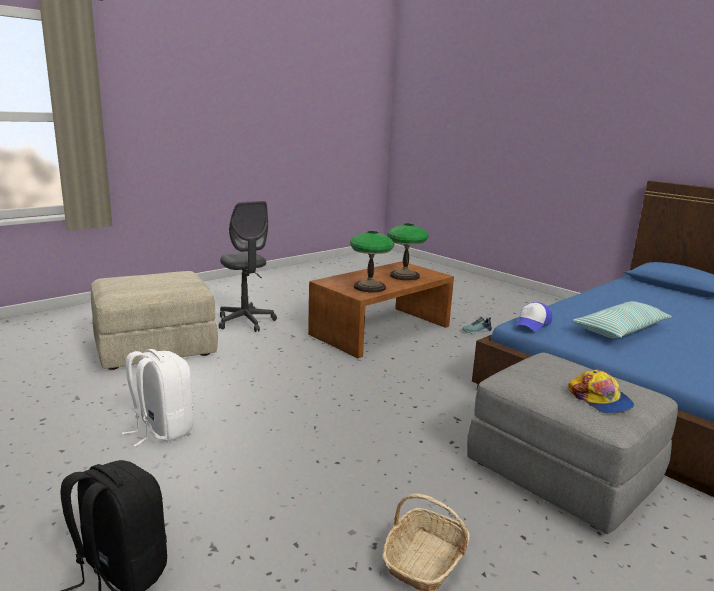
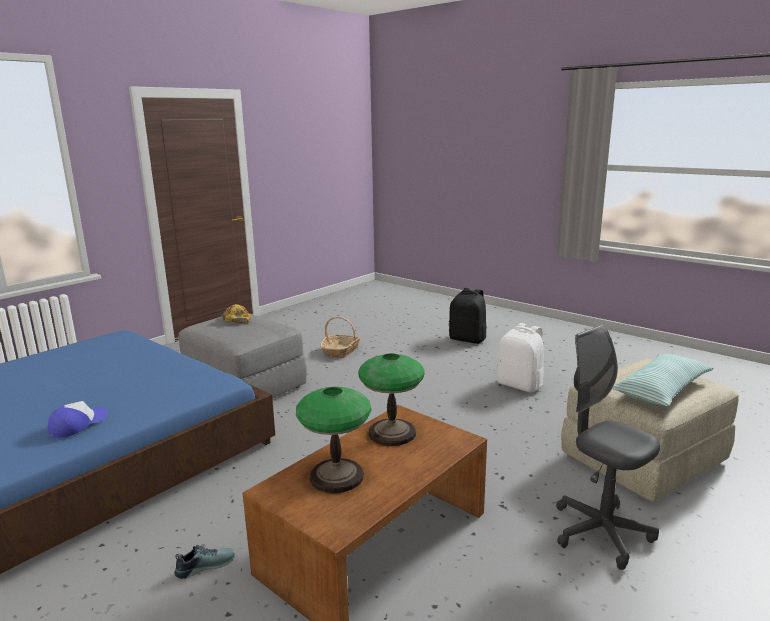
camera: 175 degrees right, 0 degrees up
(532, 323) = (212, 380): cap -> cap (78, 424)
(620, 330) = (121, 384): pillow -> pillow (661, 390)

